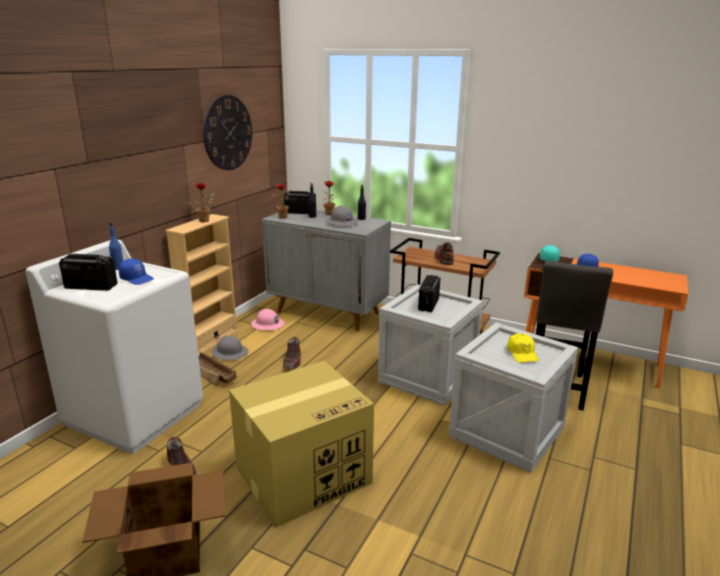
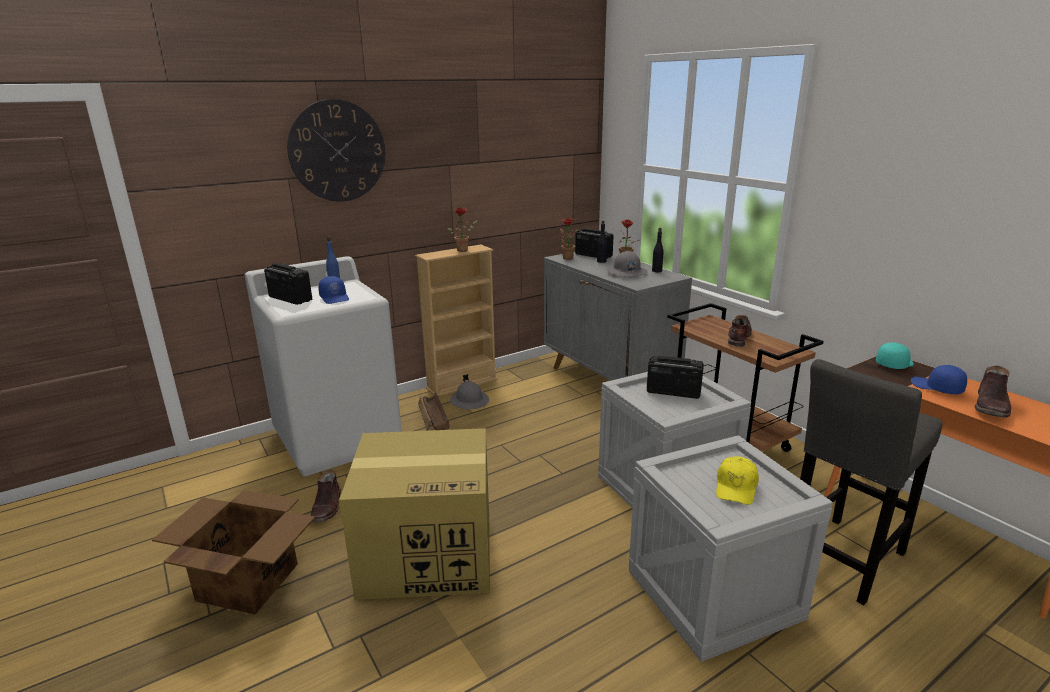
camera: 30 degrees right, 0 degrees up
(228, 133) = (512, 154): wall clock -> wall clock (337, 151)
(267, 324) = (531, 380): pink hard hat -> none
(292, 361) = (523, 426): brown boot -> brown boot (991, 406)
(428, 304) = (672, 392): radio -> radio turned 60 degrees clockwise

